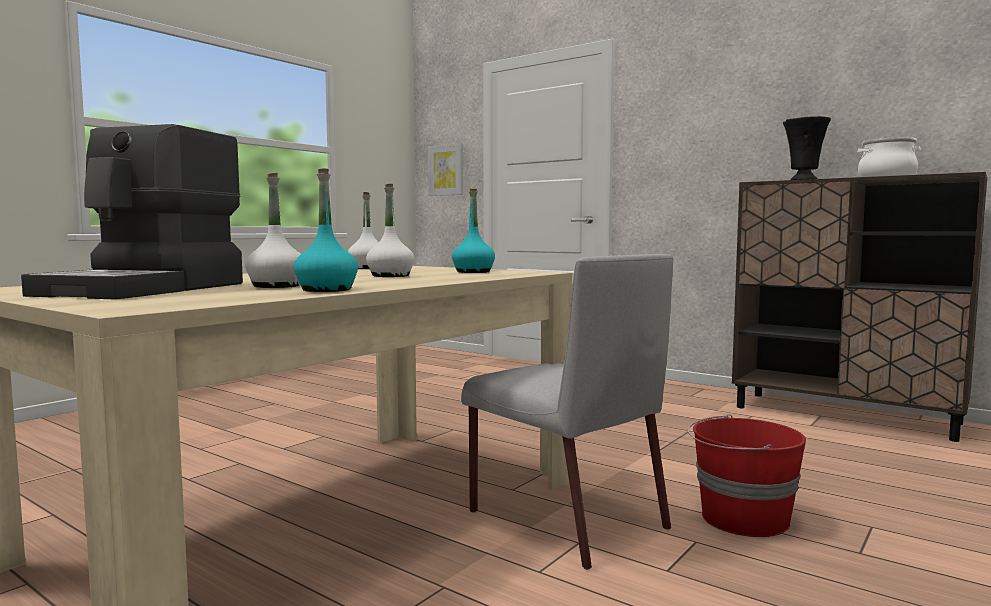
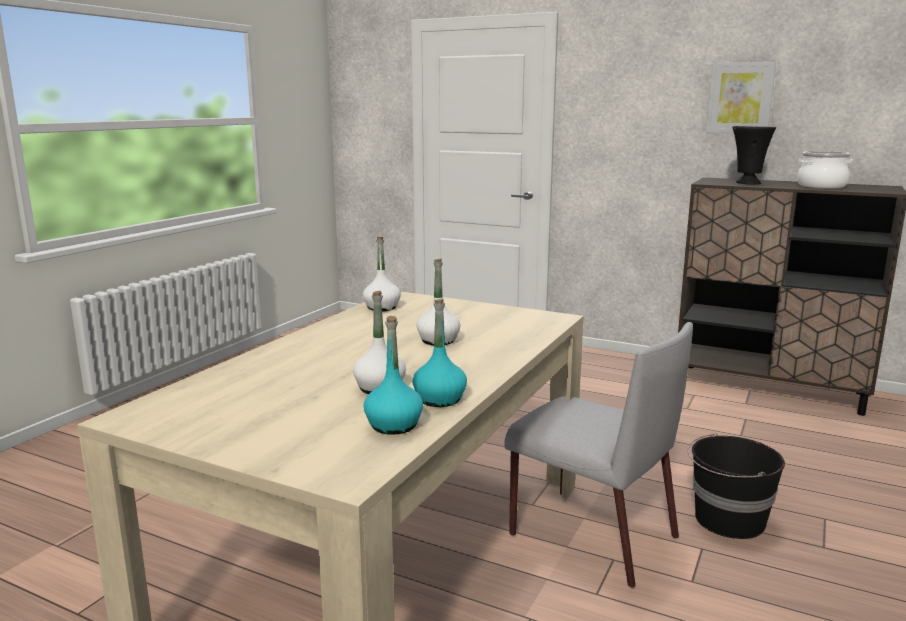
camera: 10 degrees left, 10 degrees up
(149, 289) = (278, 408): coffee machine -> none
(446, 170) = (370, 131): picture -> picture (740, 98)
(473, 272) = (497, 320): turquoise bottle -> turquoise bottle (394, 425)
(742, 519) = (728, 520): red bucket -> black bucket

